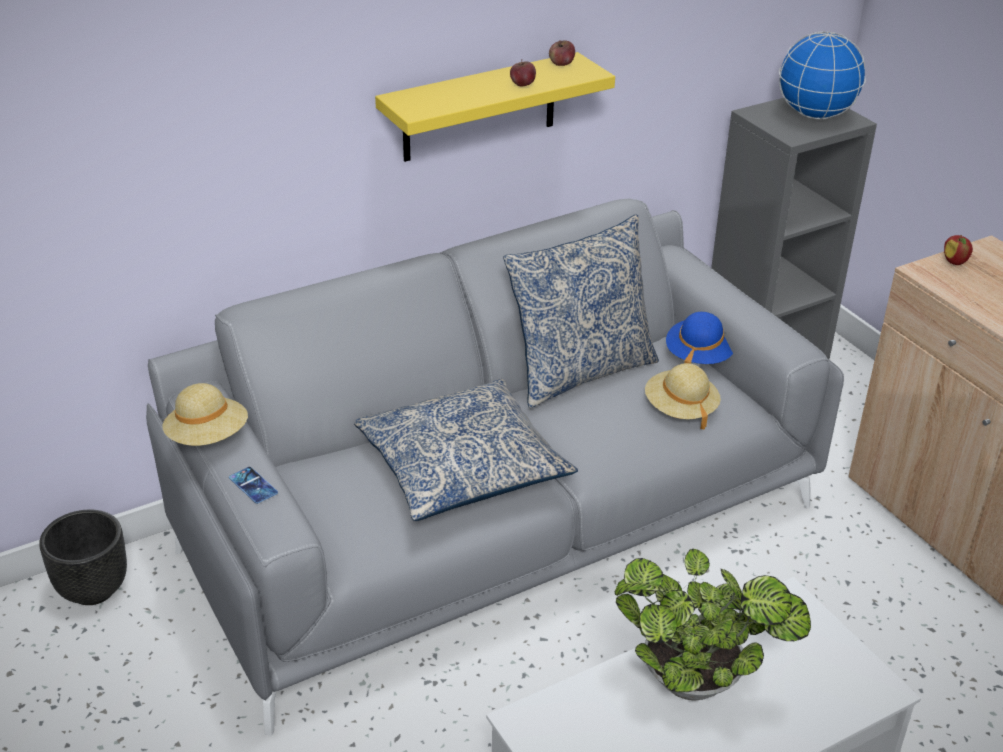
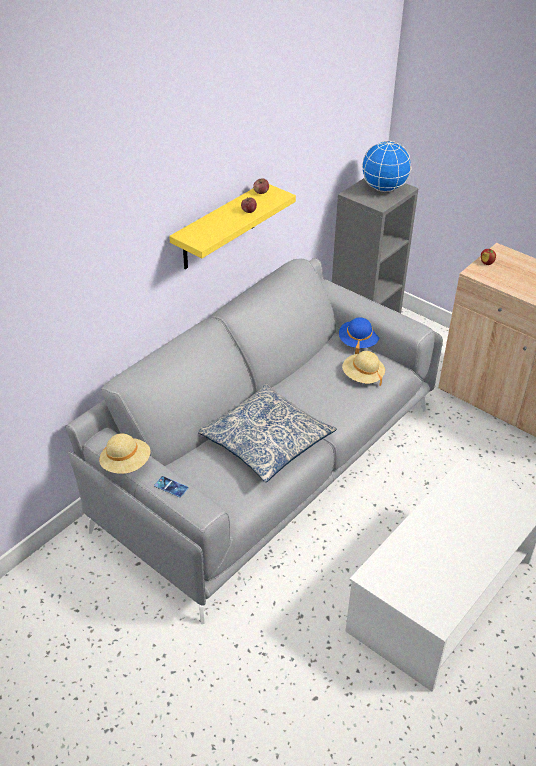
camera: 20 degrees left, 5 degrees up
(93, 589) = (51, 570): black planter -> none
(580, 371) = (299, 367): pillow -> none
(698, 682) = (444, 528): potted plant -> none

